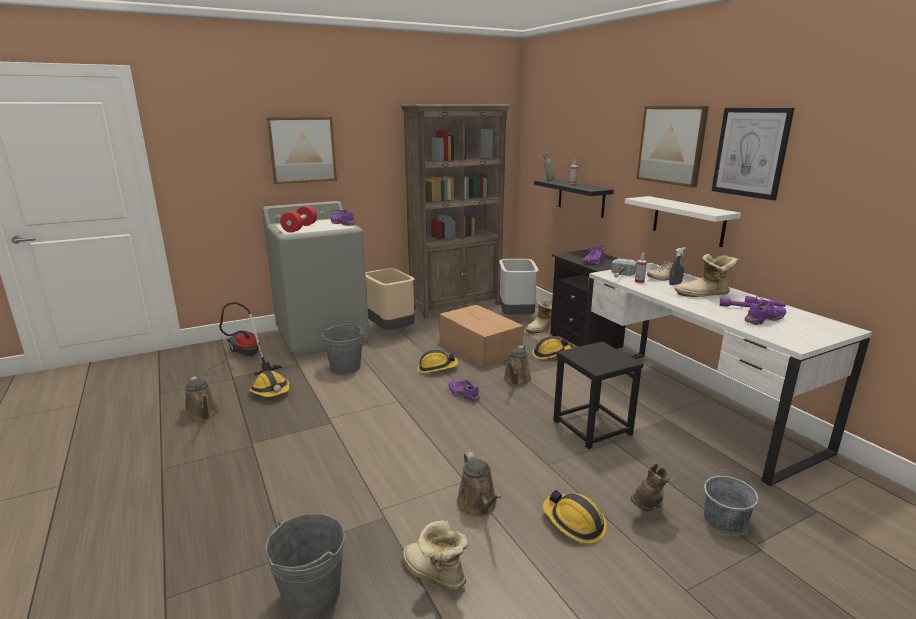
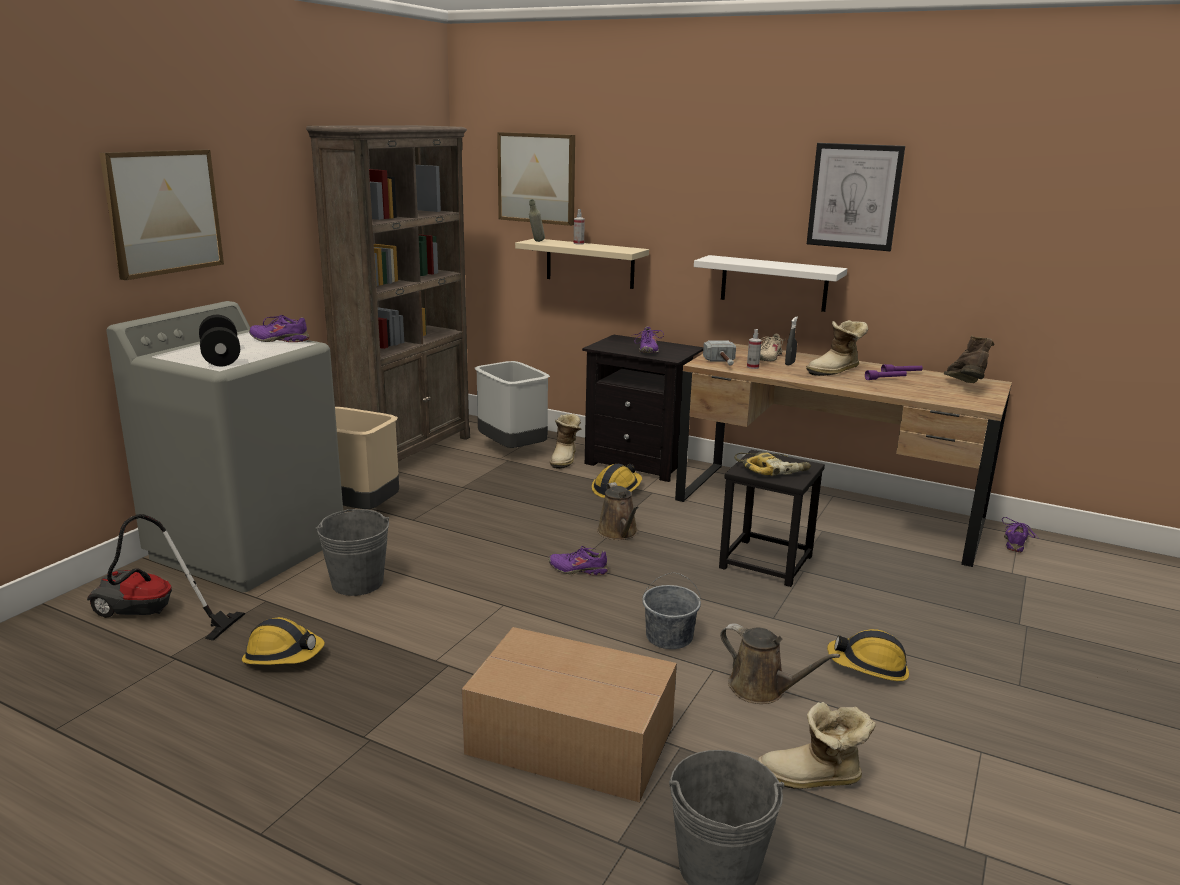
camera: 35 degrees left, 0 degrees up
(203, 415) = (208, 730): brown watering can -> none
(300, 228) = (221, 357): red dumbbell -> black dumbbell
(437, 368) = (497, 546): hard hat -> none
(479, 347) = (518, 503): cardboard box -> cardboard box (568, 738)
(581, 198) = (590, 263): black shelf -> beige shelf
(594, 357) = (772, 470): none -> power drill
(647, 508) = (909, 625): brown boot -> brown boot (964, 387)
(671, 145) = (741, 188): picture -> picture (537, 178)
(690, 406) = (827, 510): white desk -> brown desk
(725, 521) = (977, 612): grey bucket -> grey bucket (669, 637)
(764, 320) = (925, 387): purple shoe -> purple shoe (1016, 542)

